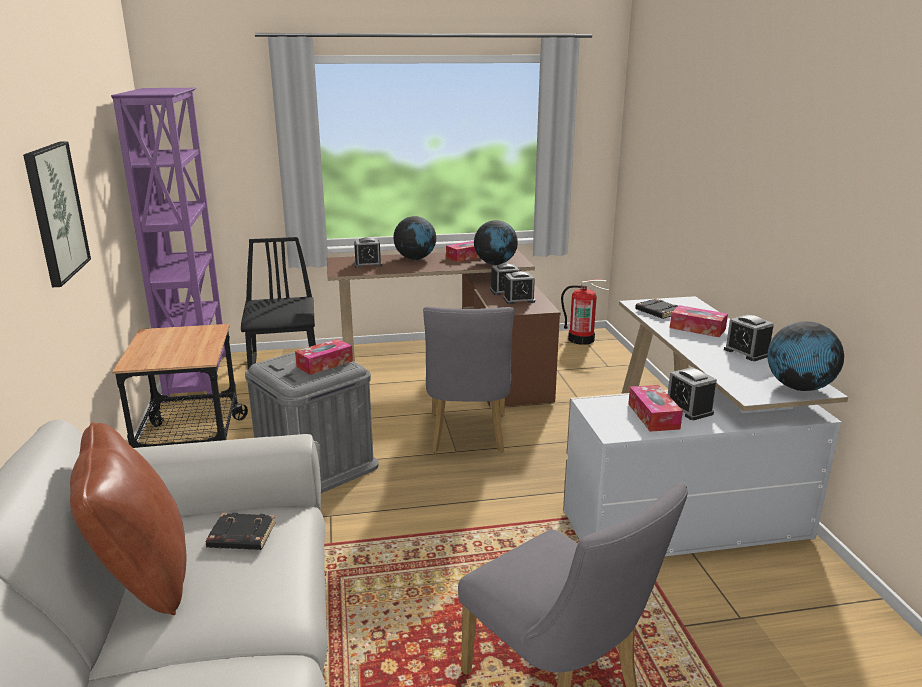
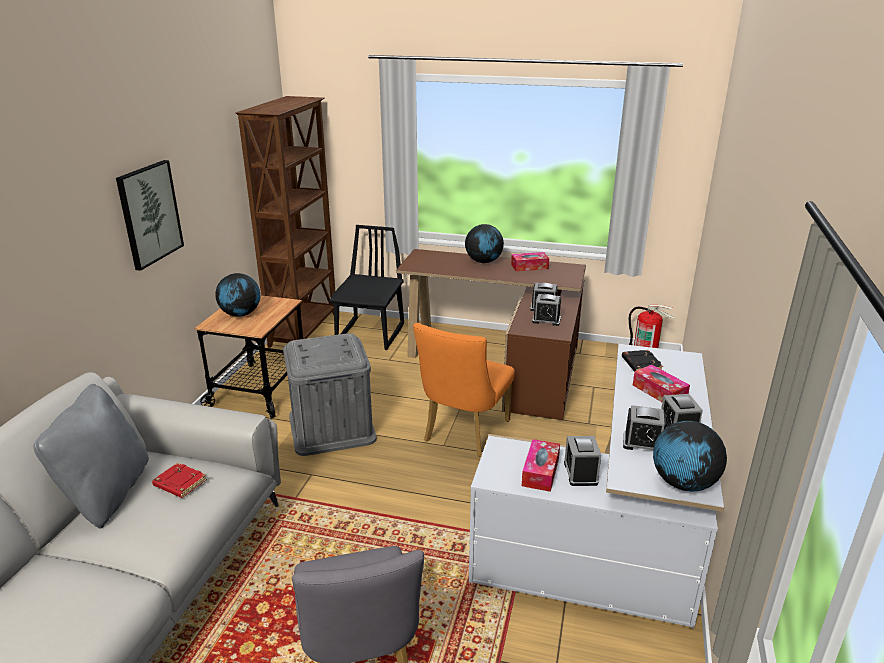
camera: 25 degrees right, 5 degrees up
(143, 576) = (107, 494): brown pillow -> grey pillow
(199, 377) = (305, 330): purple bookcase -> brown bookcase
(241, 537) = (179, 484): black book -> red book
(324, 364) = (338, 352): tissue box -> none
(368, 264) = (439, 261): alarm clock -> alarm clock (642, 443)
(467, 437) = (463, 434): grey chair -> orange chair
(495, 263) = (547, 279): globe -> globe (241, 314)

